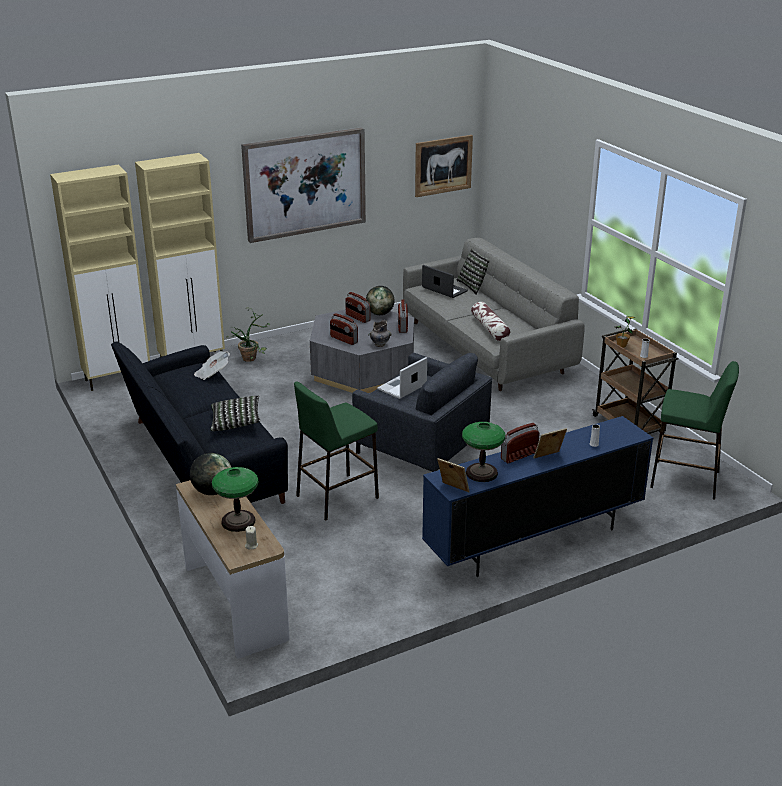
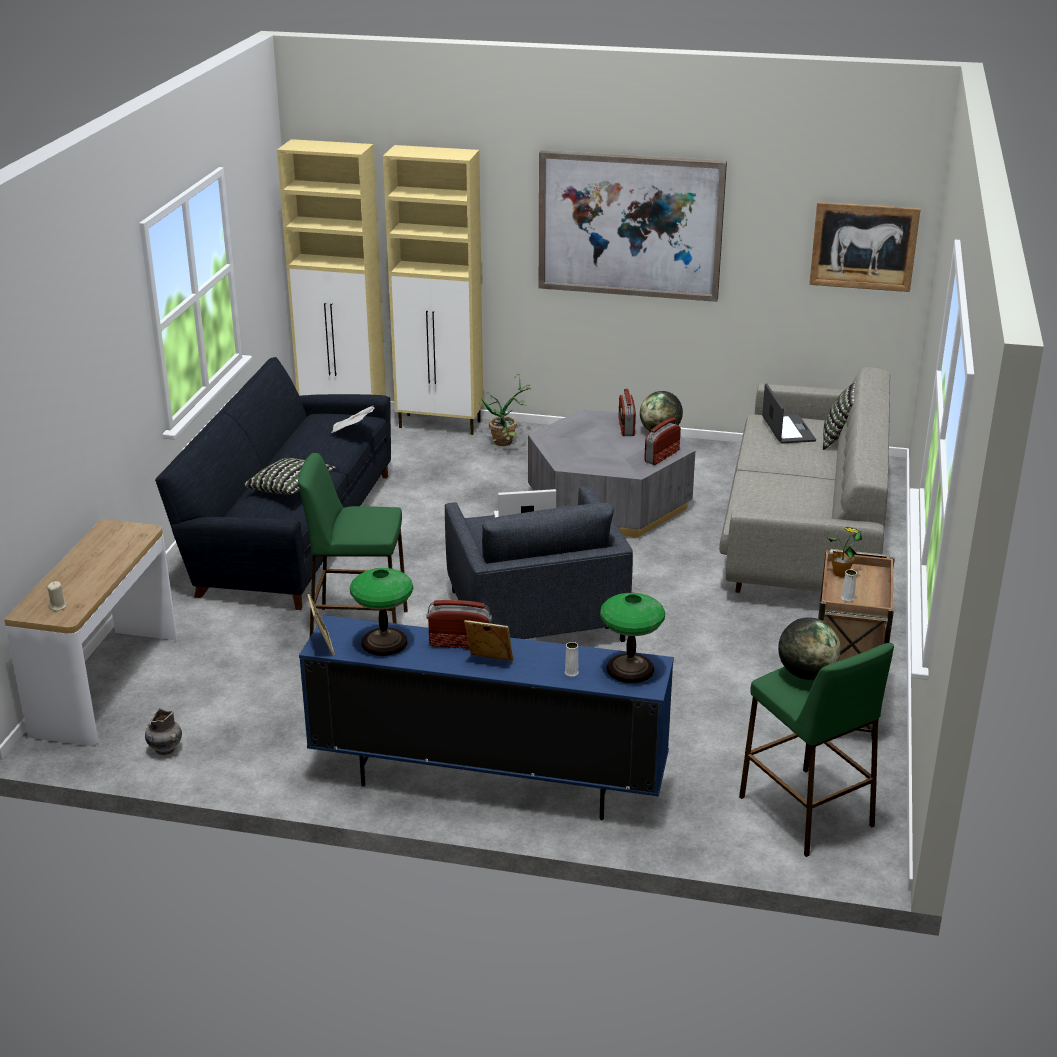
camera: 40 degrees right, 0 degrees up
(212, 491) = (116, 540): globe -> globe (806, 674)
(238, 521) = (87, 578): table lamp -> table lamp (629, 669)
(344, 339) = (567, 447): radio -> none
(379, 344) = (598, 467): grey vase -> grey vase (165, 749)
(490, 328) = (766, 497): pillow -> none

